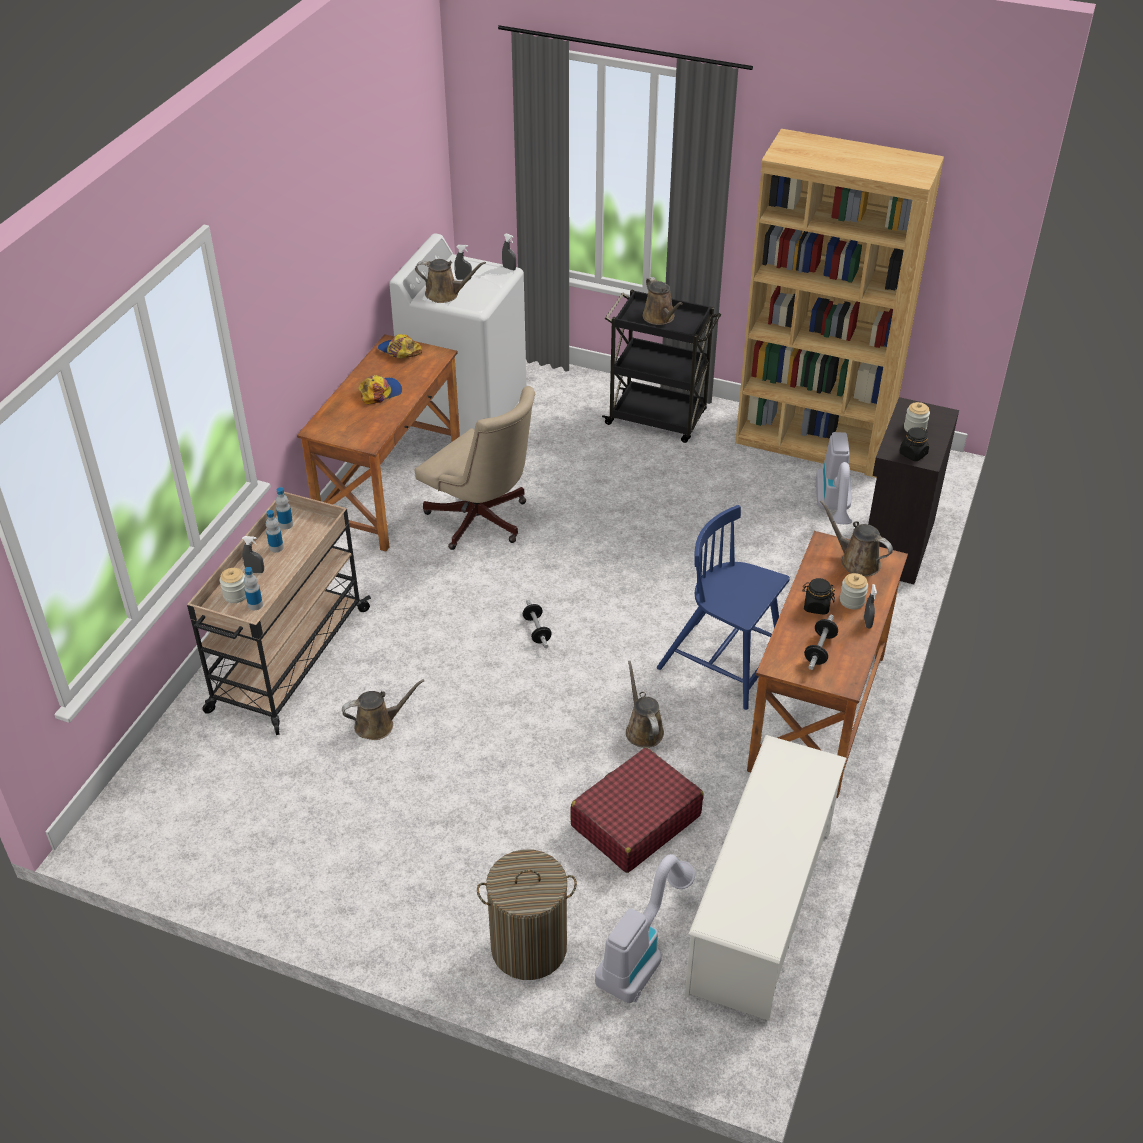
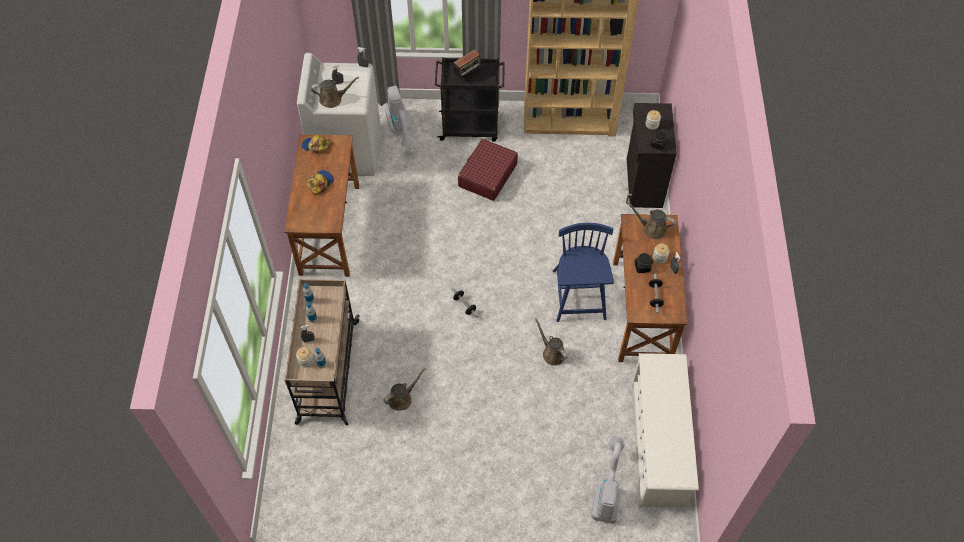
camera: 20 degrees left, 15 degrees up
(482, 522) = (397, 237): beige office chair -> none
(528, 948) = (548, 509): laundry basket -> none
(635, 821) = (571, 413): red suitcase -> red suitcase (487, 175)
(660, 318) = (468, 74): brown watering can -> radio
(722, 665) = (578, 296): blue chair -> blue chair turned 75 degrees clockwise
(834, 509) = (599, 166): vacuum cleaner -> vacuum cleaner (400, 130)

